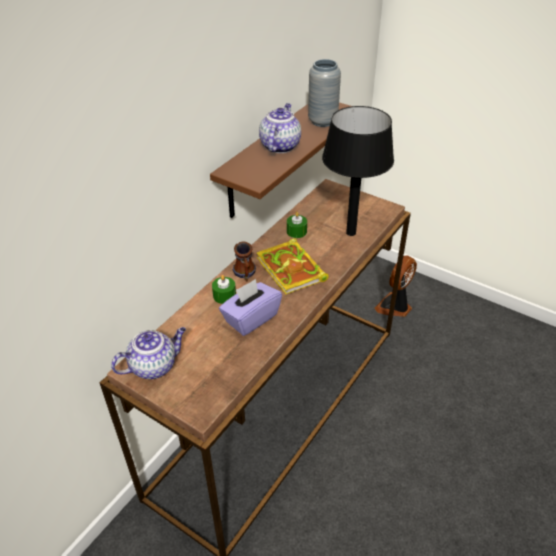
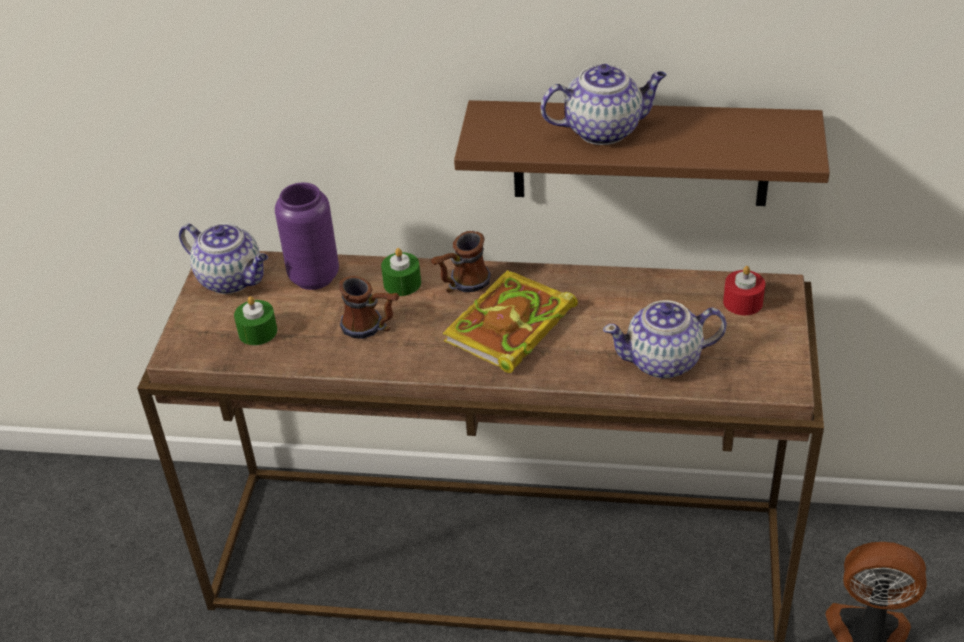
camera: 65 degrees right, 0 degrees up
(186, 328) = (314, 277): none -> purple vase
(251, 318) = (372, 328): purple tissue box -> mug
(296, 231) = (612, 297): green candle -> green candle (258, 332)
(322, 121) = (730, 144): grey vase -> none
(330, 199) = (743, 302): none -> red candle
(351, 233) = (664, 361): black table lamp -> teapot

